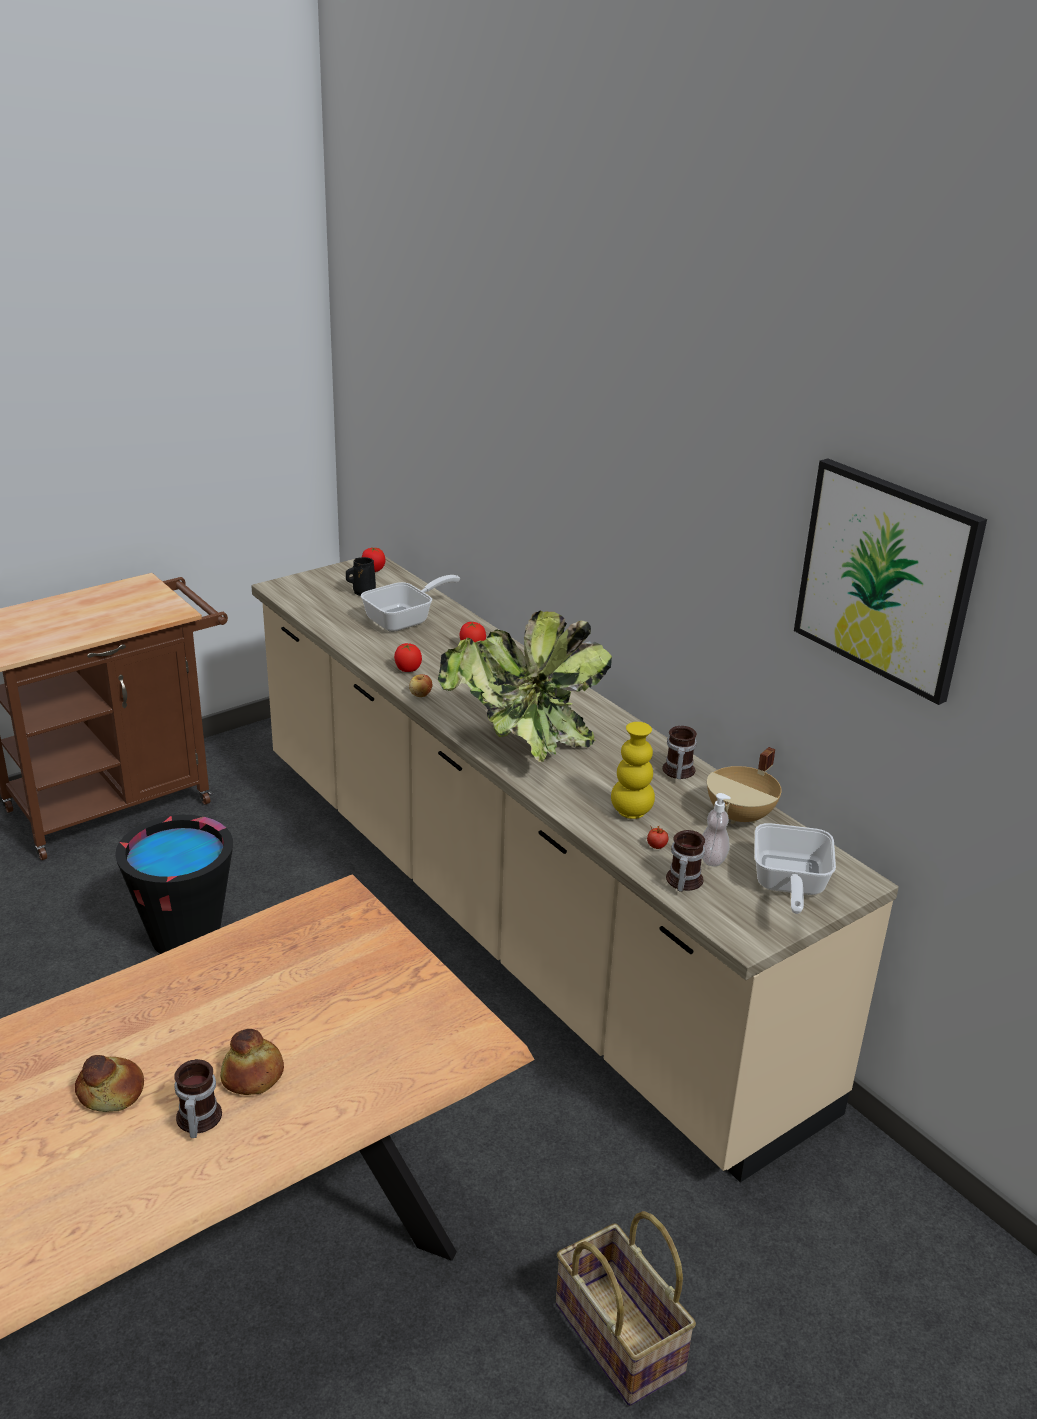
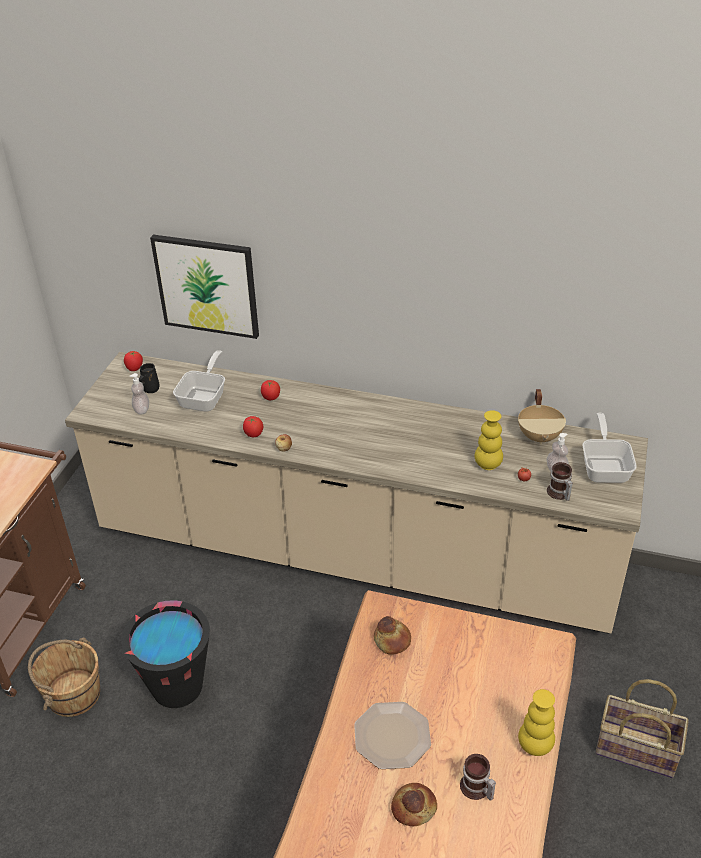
camera: 35 degrees left, 10 degrees up
(90, 887) = (73, 694): none -> brown bucket
(184, 1016) = (392, 737): none -> plate
(253, 1075) = (471, 743): bread -> bread (392, 640)
(318, 1124) = (535, 746): none -> yellow vase
(330, 605) = (142, 409): none -> soap dispenser
(521, 742) = (380, 451): potted plant -> none
(677, 772) = (479, 425): mug -> none
(788, 886) = (605, 467): frying pan -> frying pan turned 150 degrees counterclockwise
(886, 578) = (621, 274): picture -> picture (207, 285)

